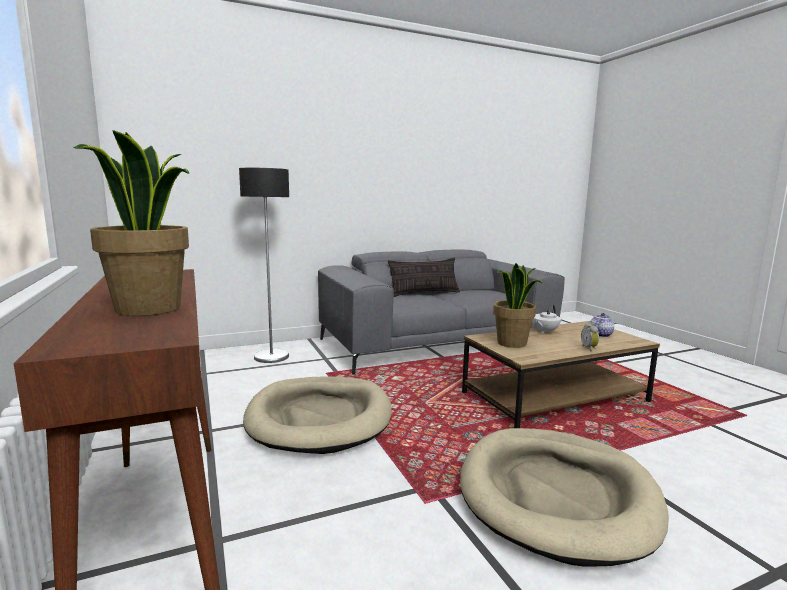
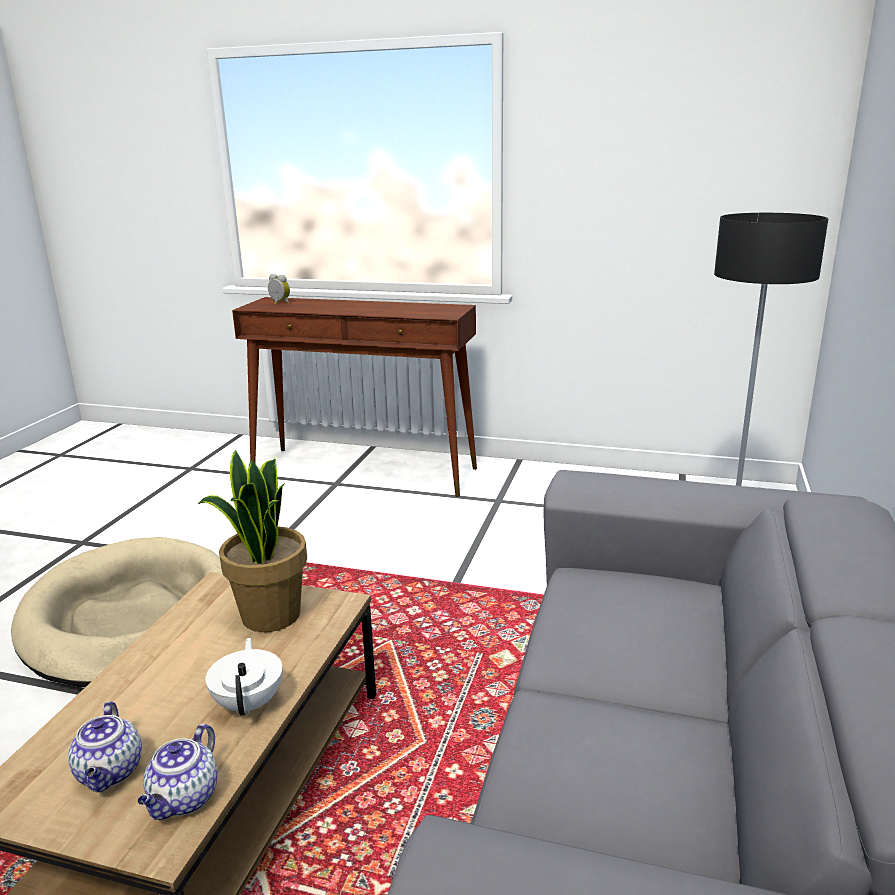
camera: 130 degrees right, 10 degrees up
(149, 309) = (315, 307): potted plant -> none
(320, 418) = (451, 556): beige dog bed -> none
(424, 293) = (721, 682): pillow -> none
(579, 326) = (184, 799): none -> teapot
(589, 348) = (120, 679): alarm clock -> alarm clock (279, 303)

